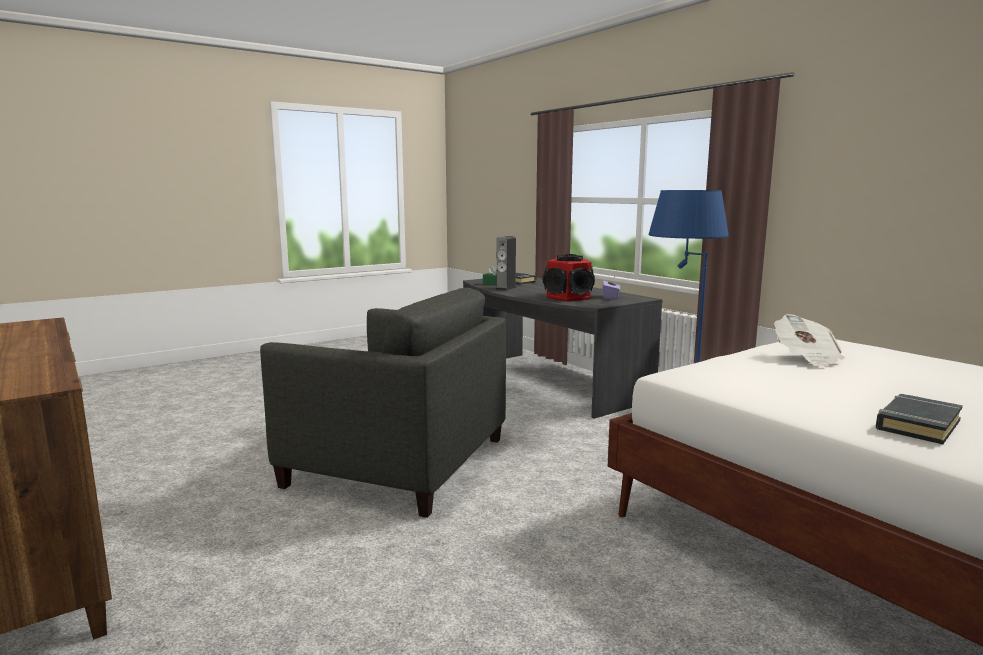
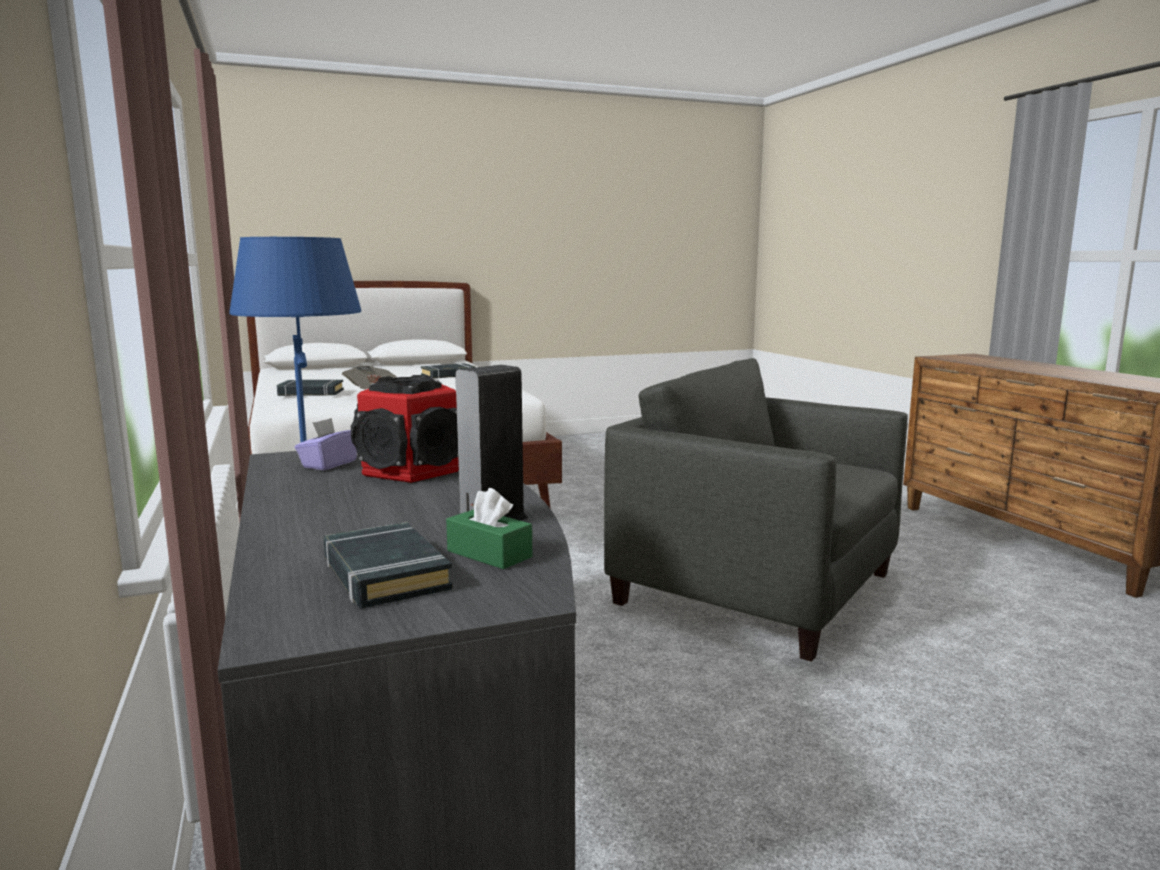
camera: 165 degrees left, 0 degrees up
(872, 352) = (311, 393): none -> black book

